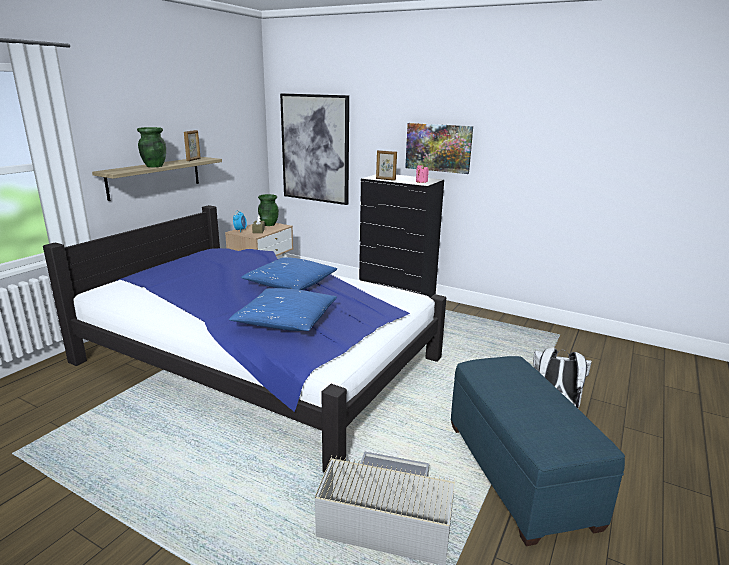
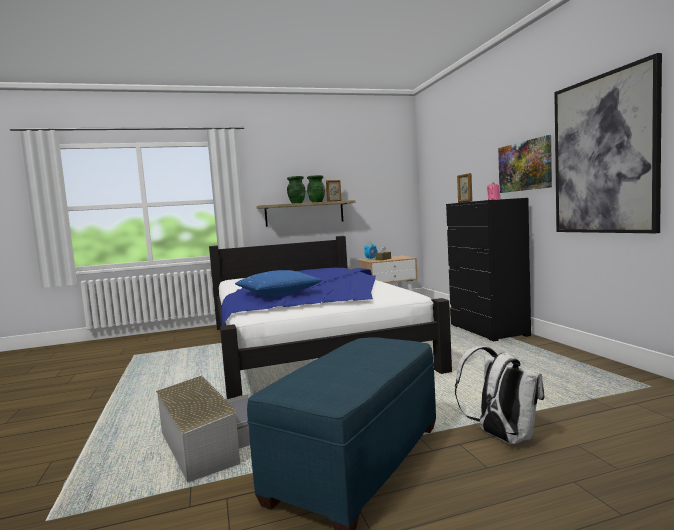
camera: 45 degrees right, 15 degrees down
(268, 224) = (400, 257): green vase -> green vase (317, 202)
(290, 284) = (331, 281): blue pillow -> none
(315, 149) = (444, 190): picture -> picture (604, 155)

